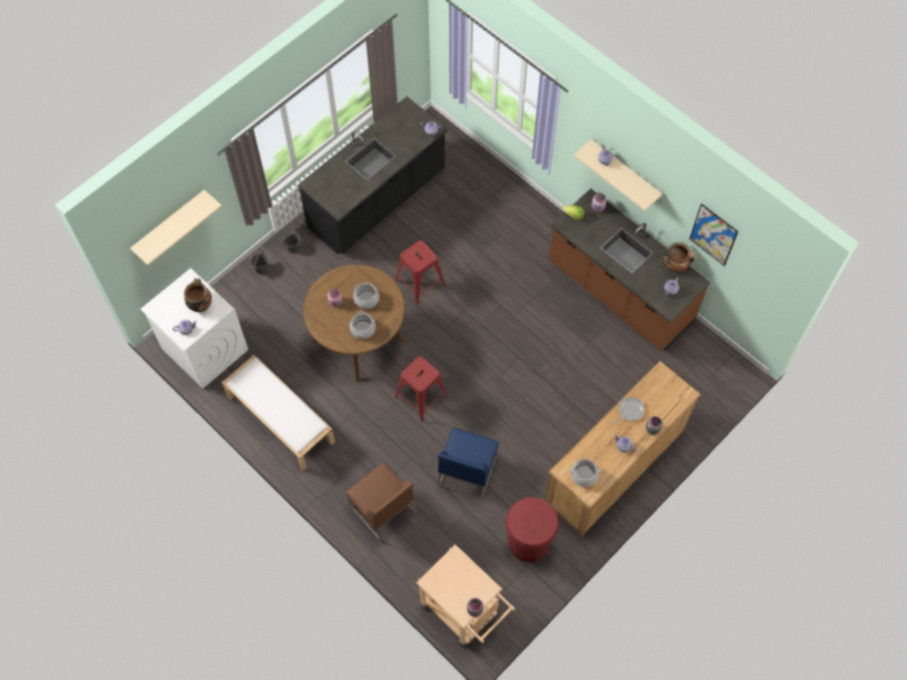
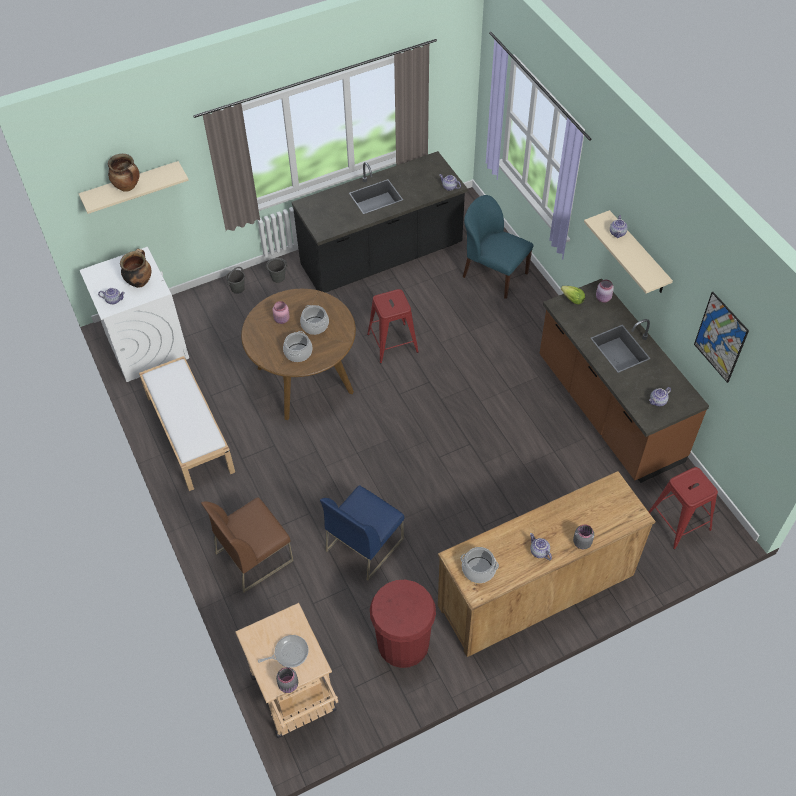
camera: 20 degrees right, 10 degrees down
(382, 509) = (254, 556): brown chair -> brown chair turned 75 degrees clockwise
(421, 397) = (346, 453): red stool -> red stool (679, 521)
(482, 191) = (494, 274): none -> blue chair
(629, 411) = (561, 514): frying pan -> frying pan (289, 653)
(676, 265) = (673, 378): cooking pot -> cooking pot (128, 187)

